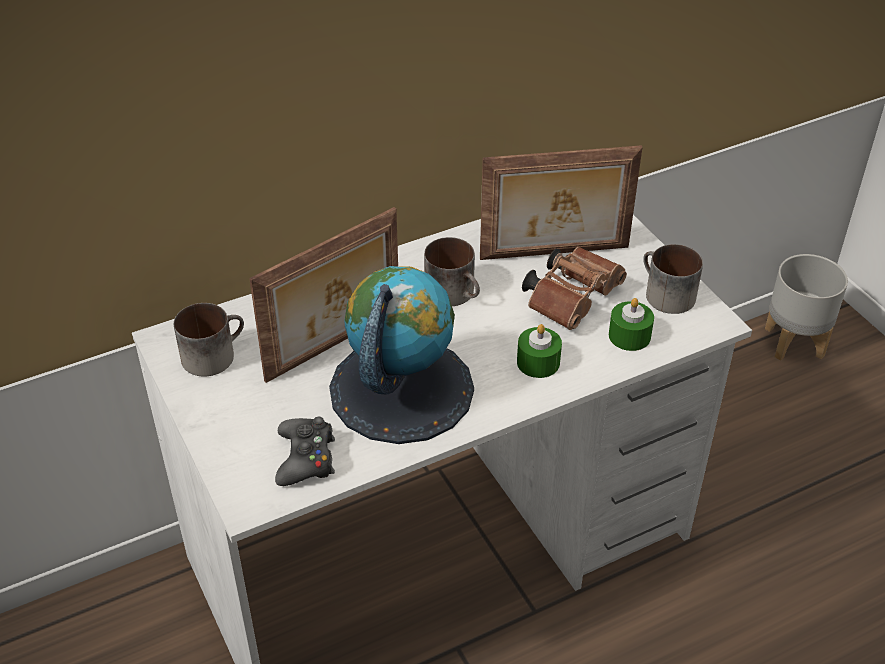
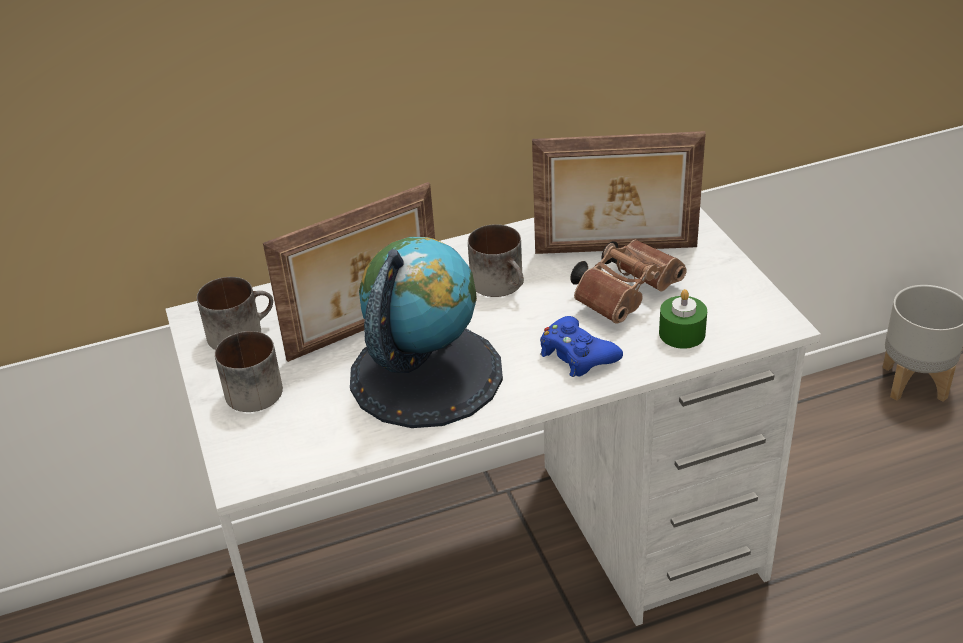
camera: 10 degrees right, 5 degrees down
(306, 458) = (311, 437): black game controller -> none
(538, 362) = (577, 355): green candle -> blue game controller
(664, 294) = (727, 294): mug -> mug (248, 389)

